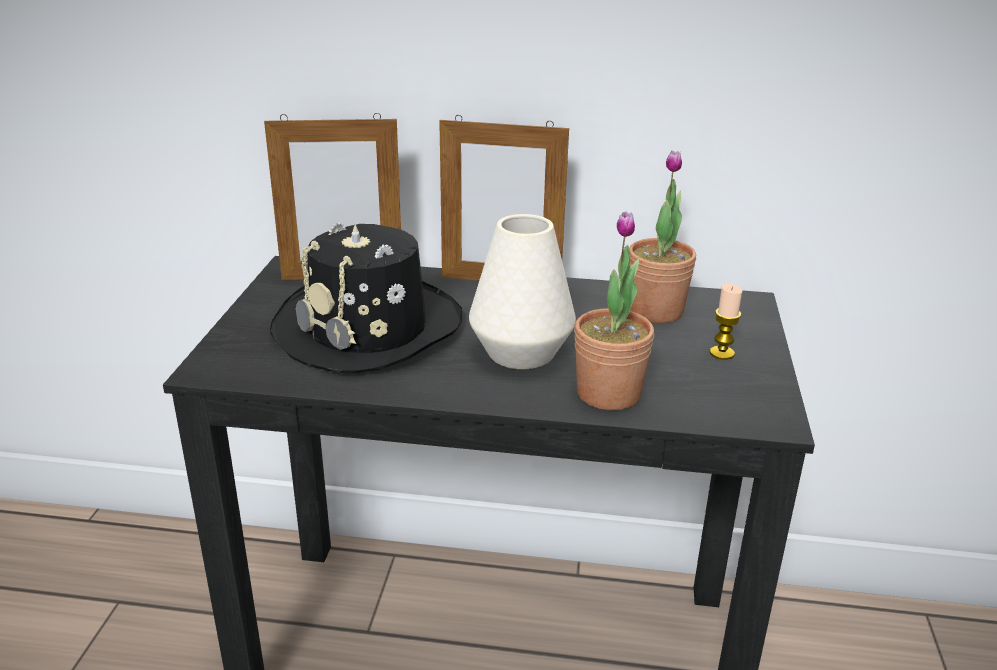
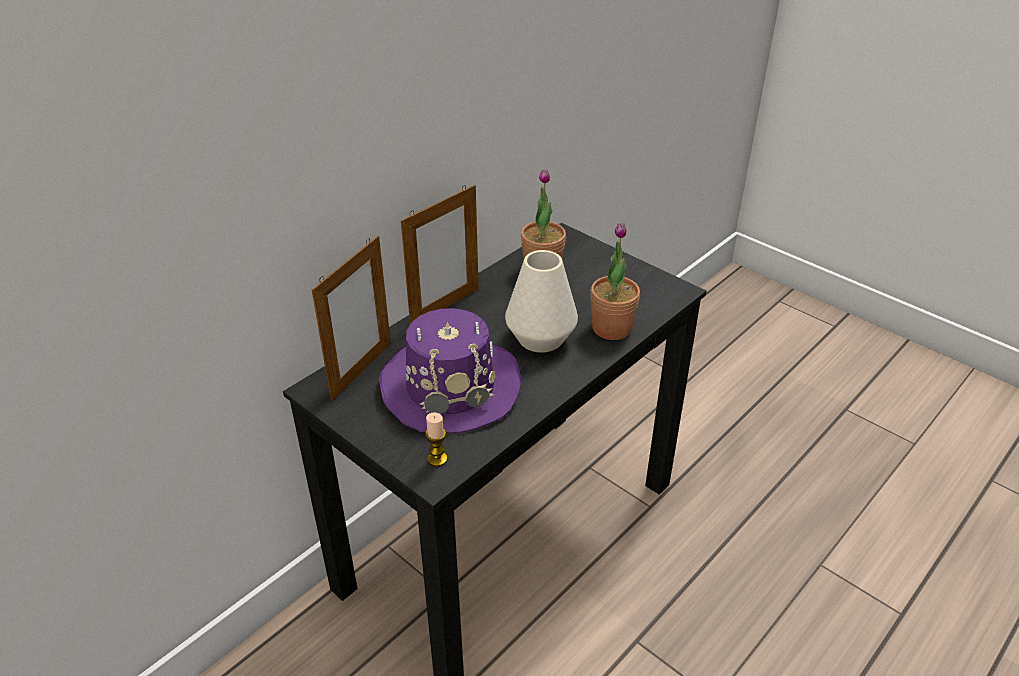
camera: 55 degrees left, 10 degrees up
(370, 328) = (450, 385): black hat -> purple hat
(722, 353) = (607, 272): candle -> candle (437, 459)

